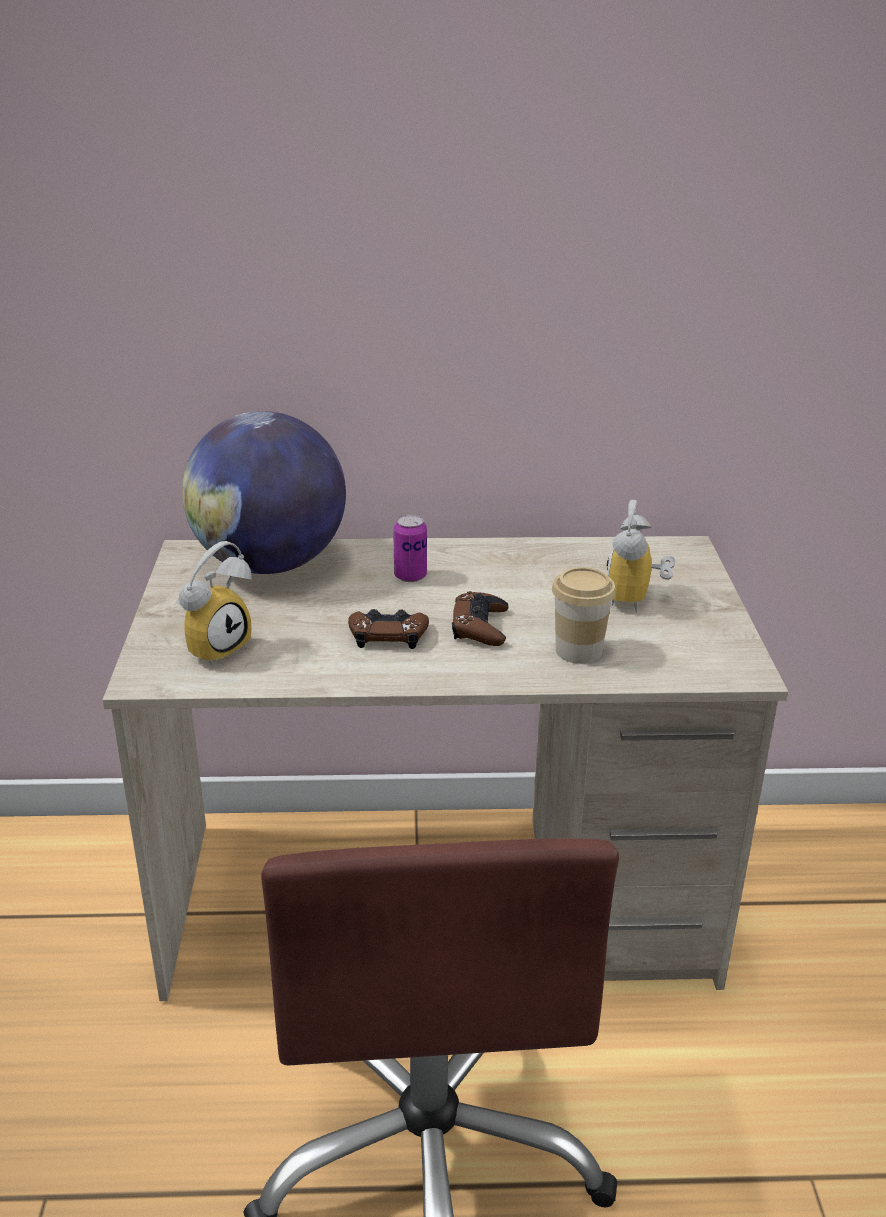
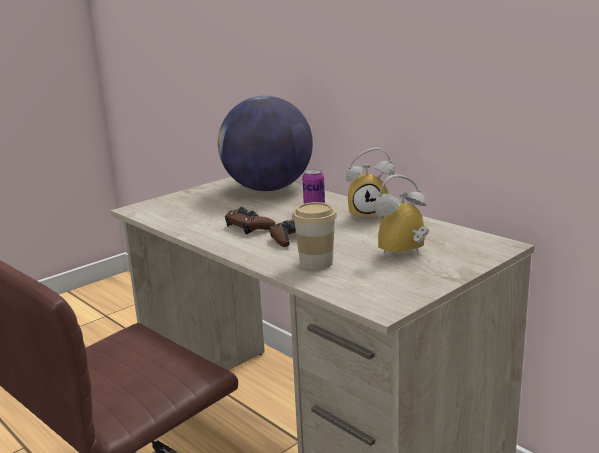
camera: 50 degrees right, 10 degrees down
(215, 647) = (180, 207): alarm clock -> alarm clock (369, 214)

